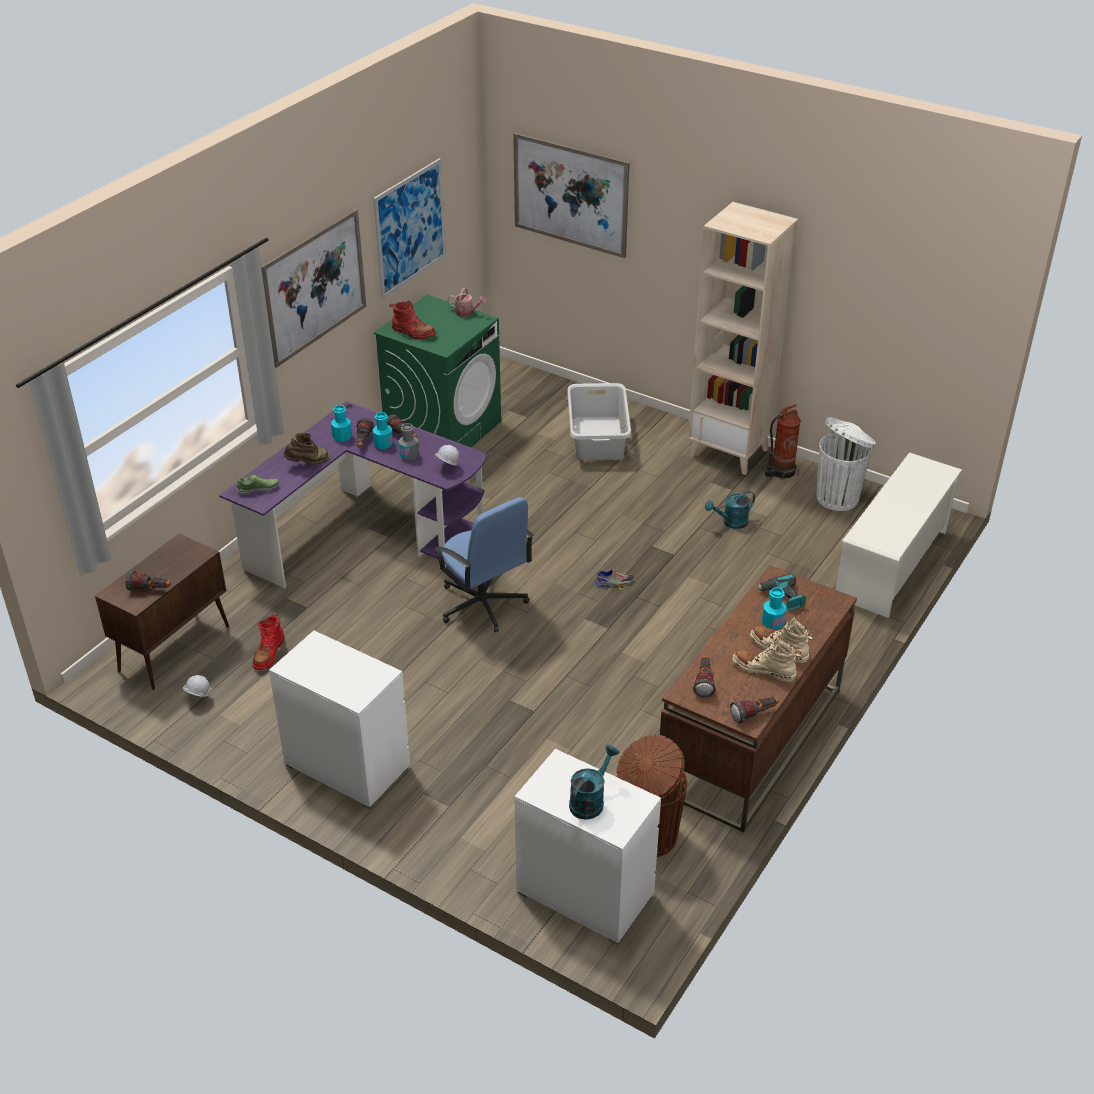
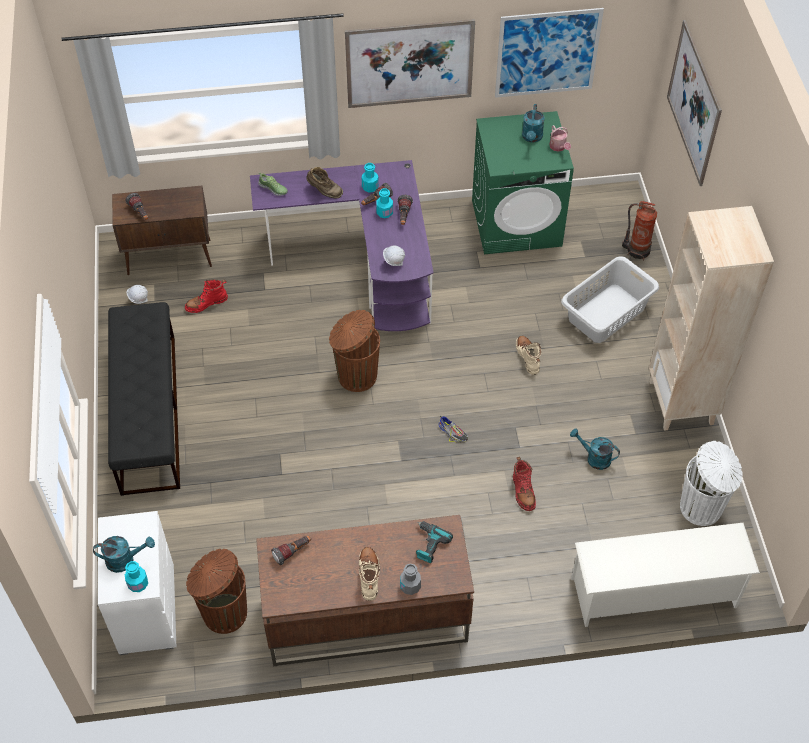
camera: 50 degrees right, 15 degrees up
(346, 766) = (148, 412): white dresser -> black bench
(409, 455) = (386, 234): grey bottle -> grey bottle (410, 586)
(413, 333) = (499, 138): red boot -> red boot (523, 491)
(437, 319) = (532, 138): none -> turquoise watering can
(482, 605) = (356, 375): blue office chair -> brown trash can
(754, 715) = (285, 602): flashlight -> none
(764, 669) = (337, 580): beige boot -> beige boot (528, 357)
(772, 623) = (394, 555): turquoise bottle -> turquoise bottle (138, 584)
(780, 471) = (694, 450): fire extinguisher -> fire extinguisher (637, 250)

